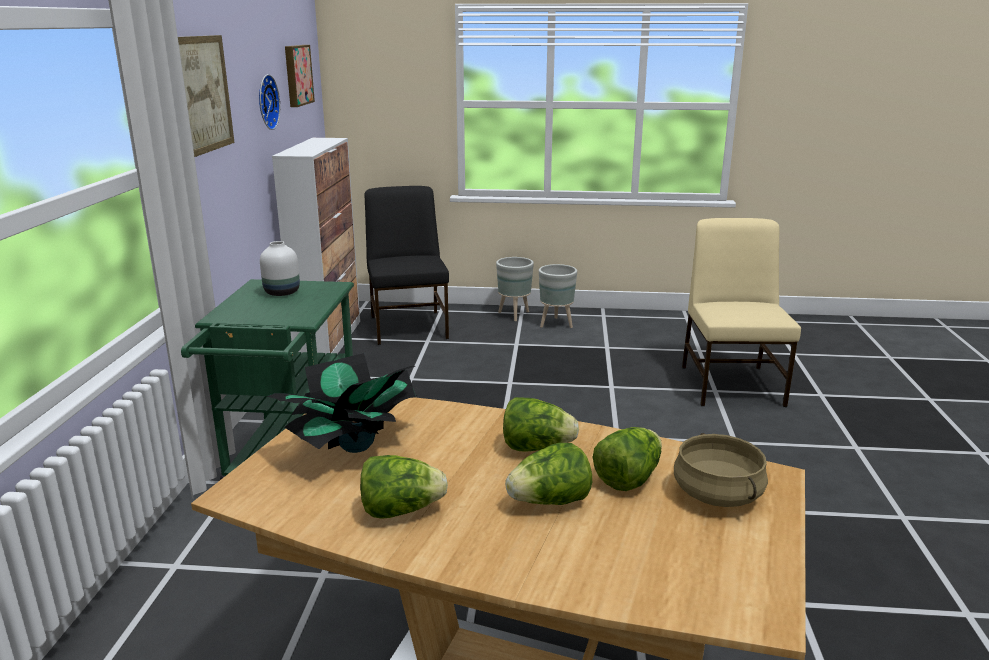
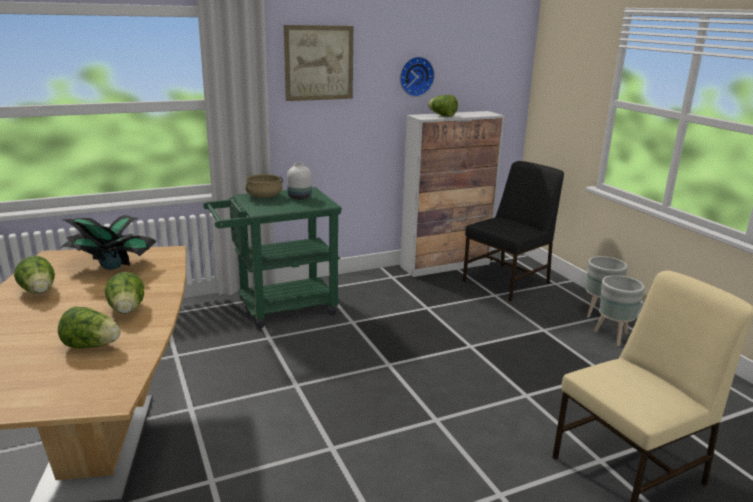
camera: 60 degrees right, 0 degrees up
(297, 75) = (479, 61): picture -> none
(550, 502) = (55, 327): lettuce -> lettuce (442, 115)
(718, 494) = (76, 380): beige cooking pot -> beige cooking pot (264, 196)

